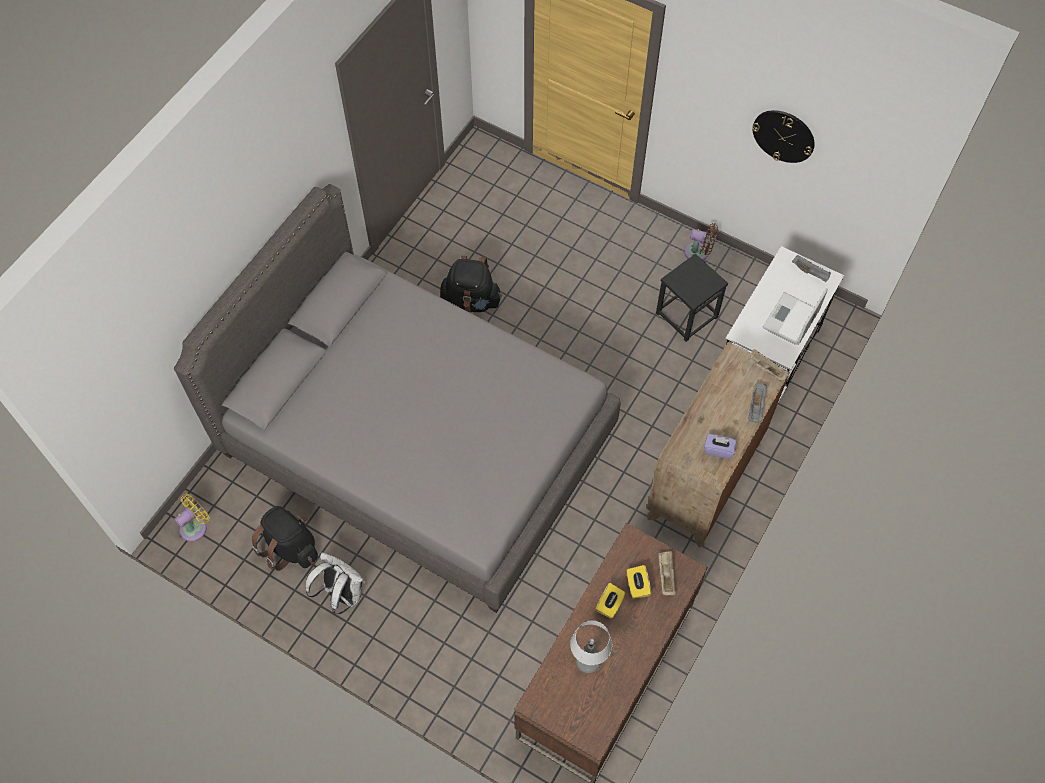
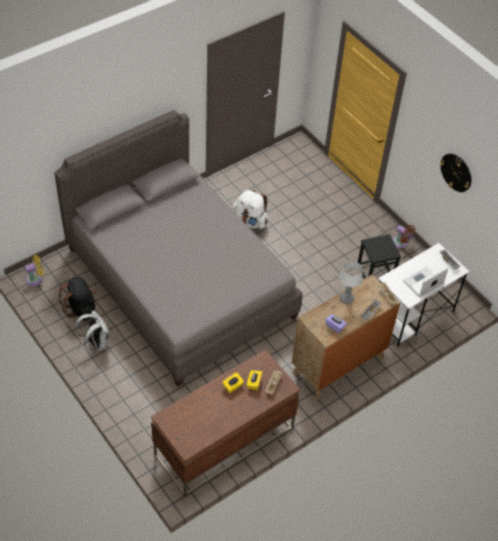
camera: 20 degrees right, 10 degrees down
(471, 301) = (250, 221): black backpack -> white backpack
(587, 661) = (204, 409): table lamp -> table lamp (346, 298)

